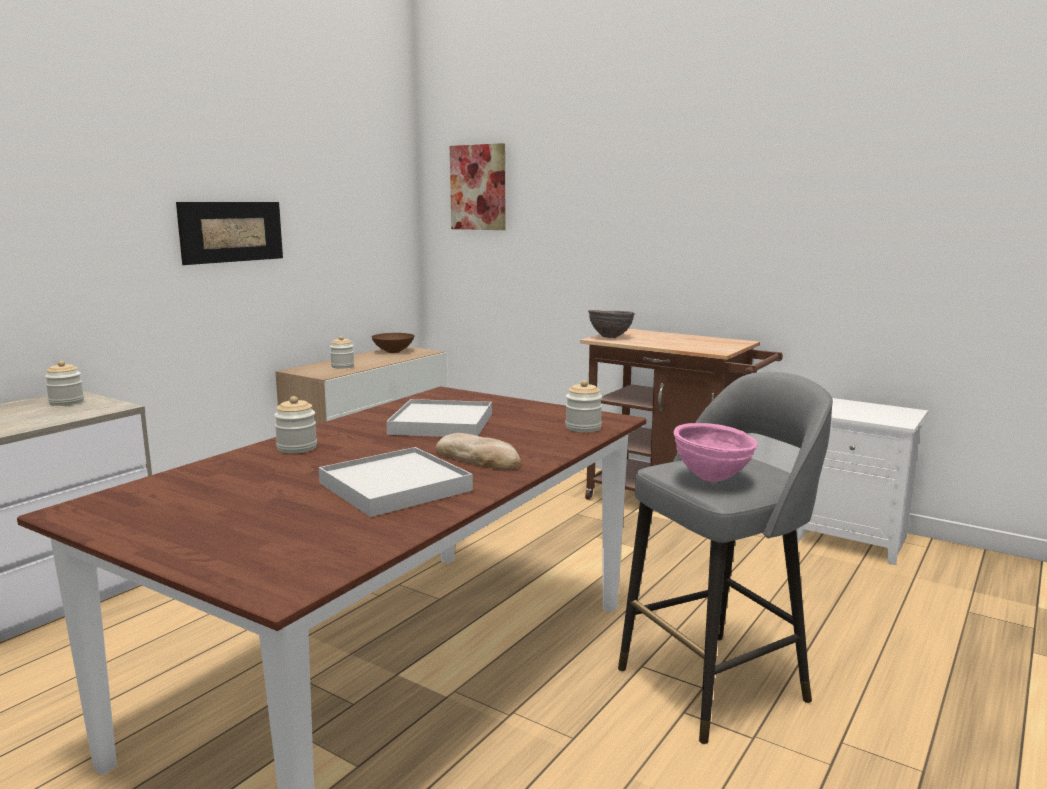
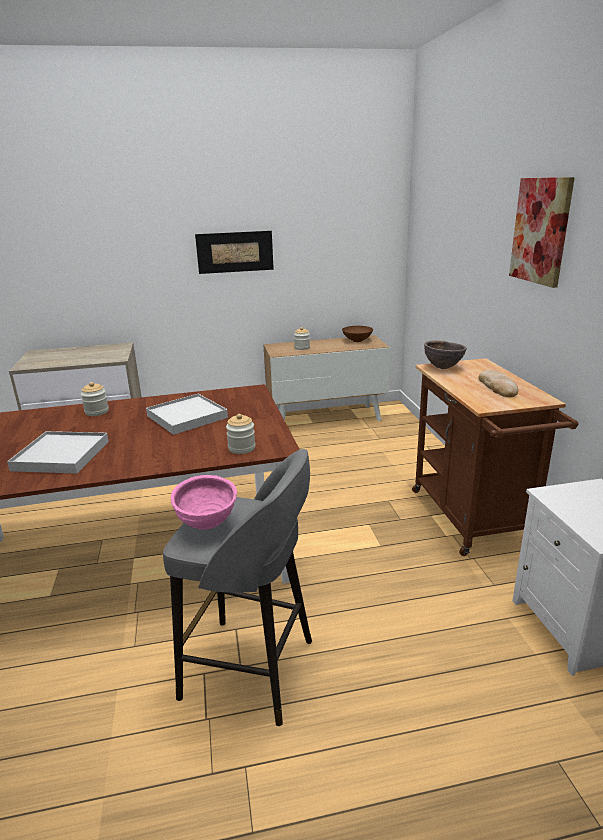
camera: 45 degrees right, 10 degrees up
(66, 402) = (111, 350): jar -> none
(478, 187) = (432, 216): picture -> picture (541, 231)
(478, 458) = (136, 451): bread -> bread (498, 387)

